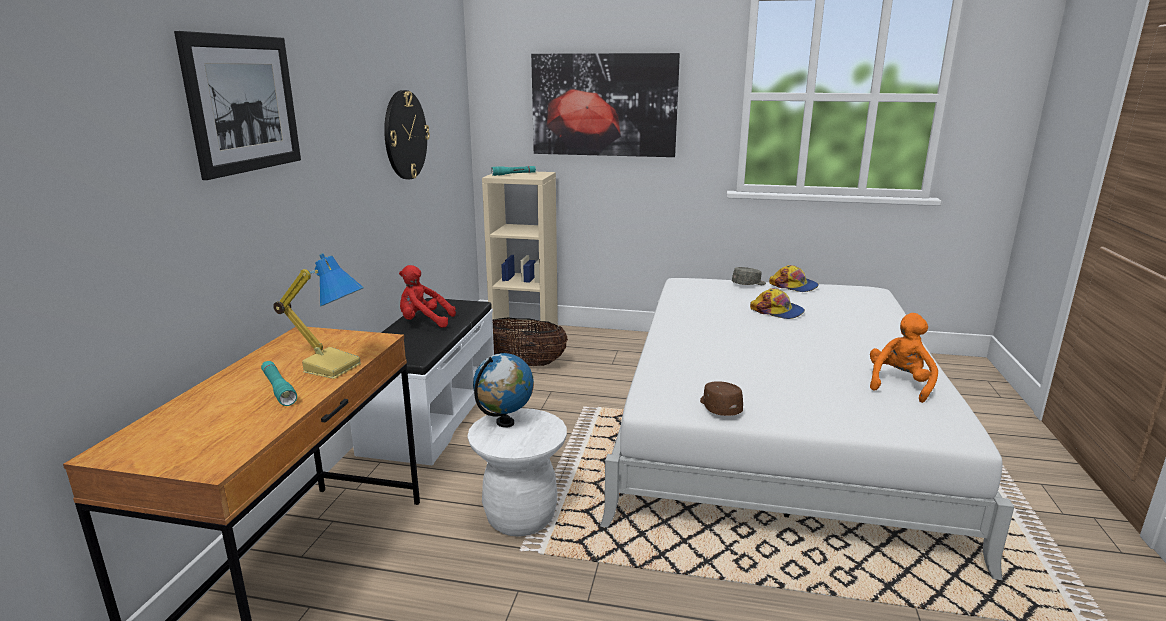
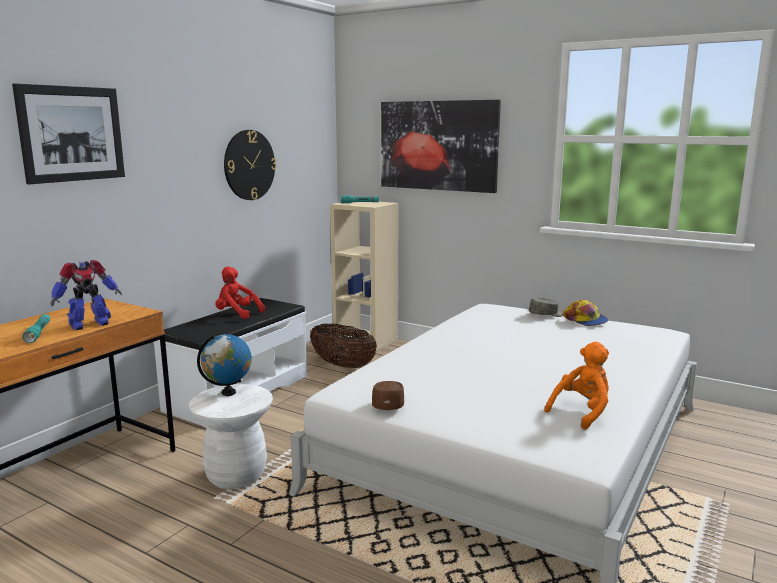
camera: 20 degrees right, 5 degrees down
(333, 366) = (89, 324): table lamp -> toy robot
(777, 311) = (541, 339): cap -> none

